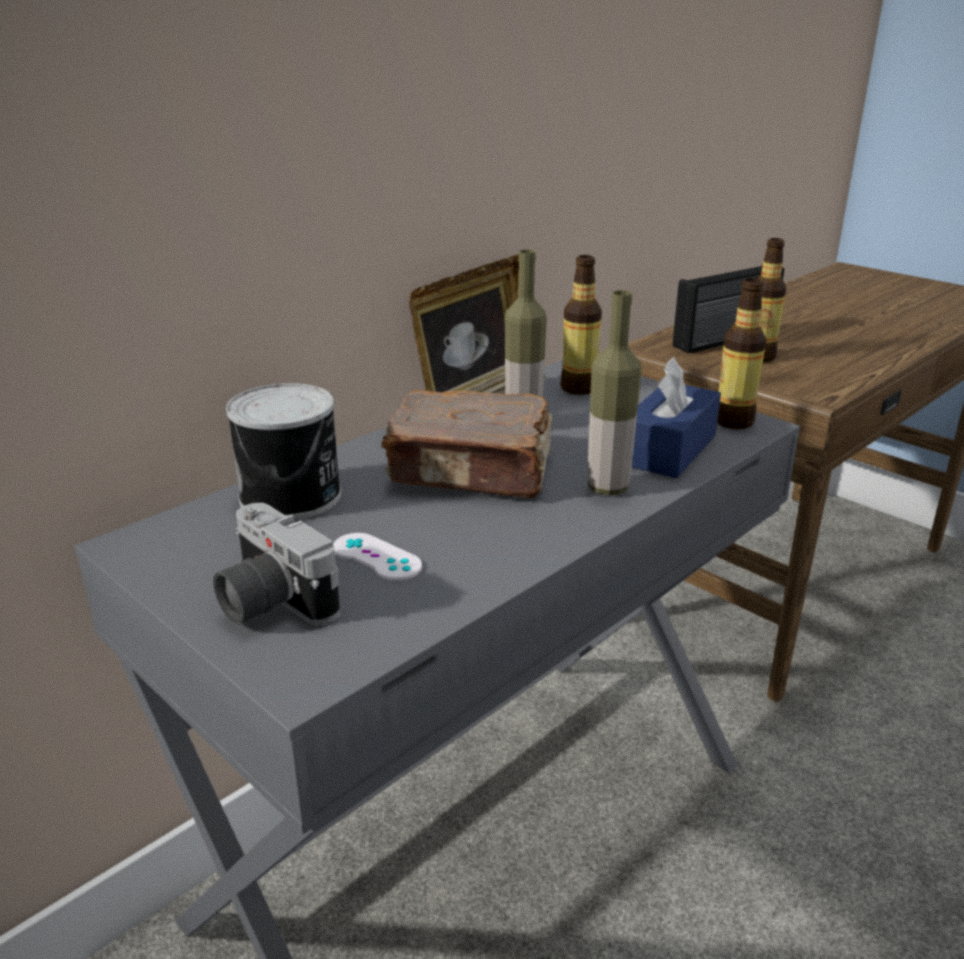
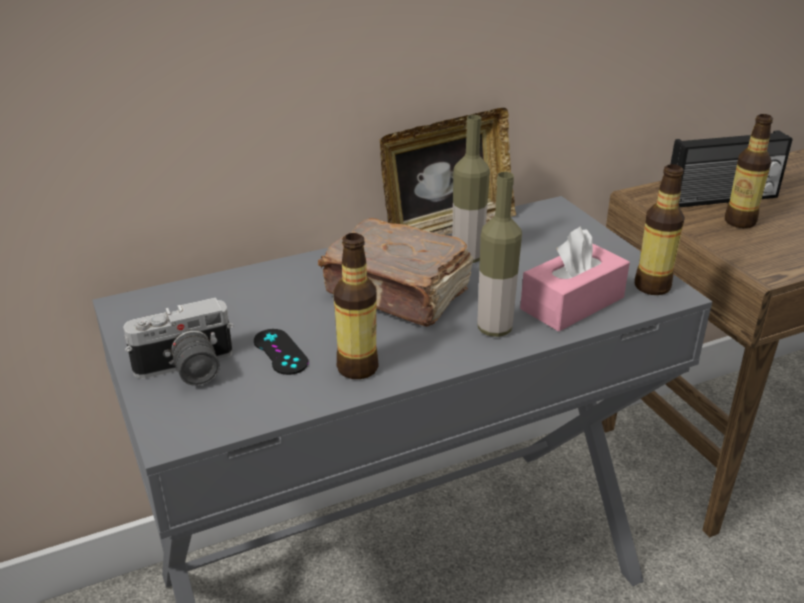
camera: 20 degrees right, 5 degrees up
(268, 602) = (187, 371): camera -> camera turned 90 degrees counterclockwise
(293, 496) = (254, 289): can -> none
(376, 557) = (280, 352): white game controller -> black game controller
(578, 388) = (539, 230): bottle -> bottle (357, 368)
(668, 450) = (572, 303): blue tissue box -> pink tissue box

